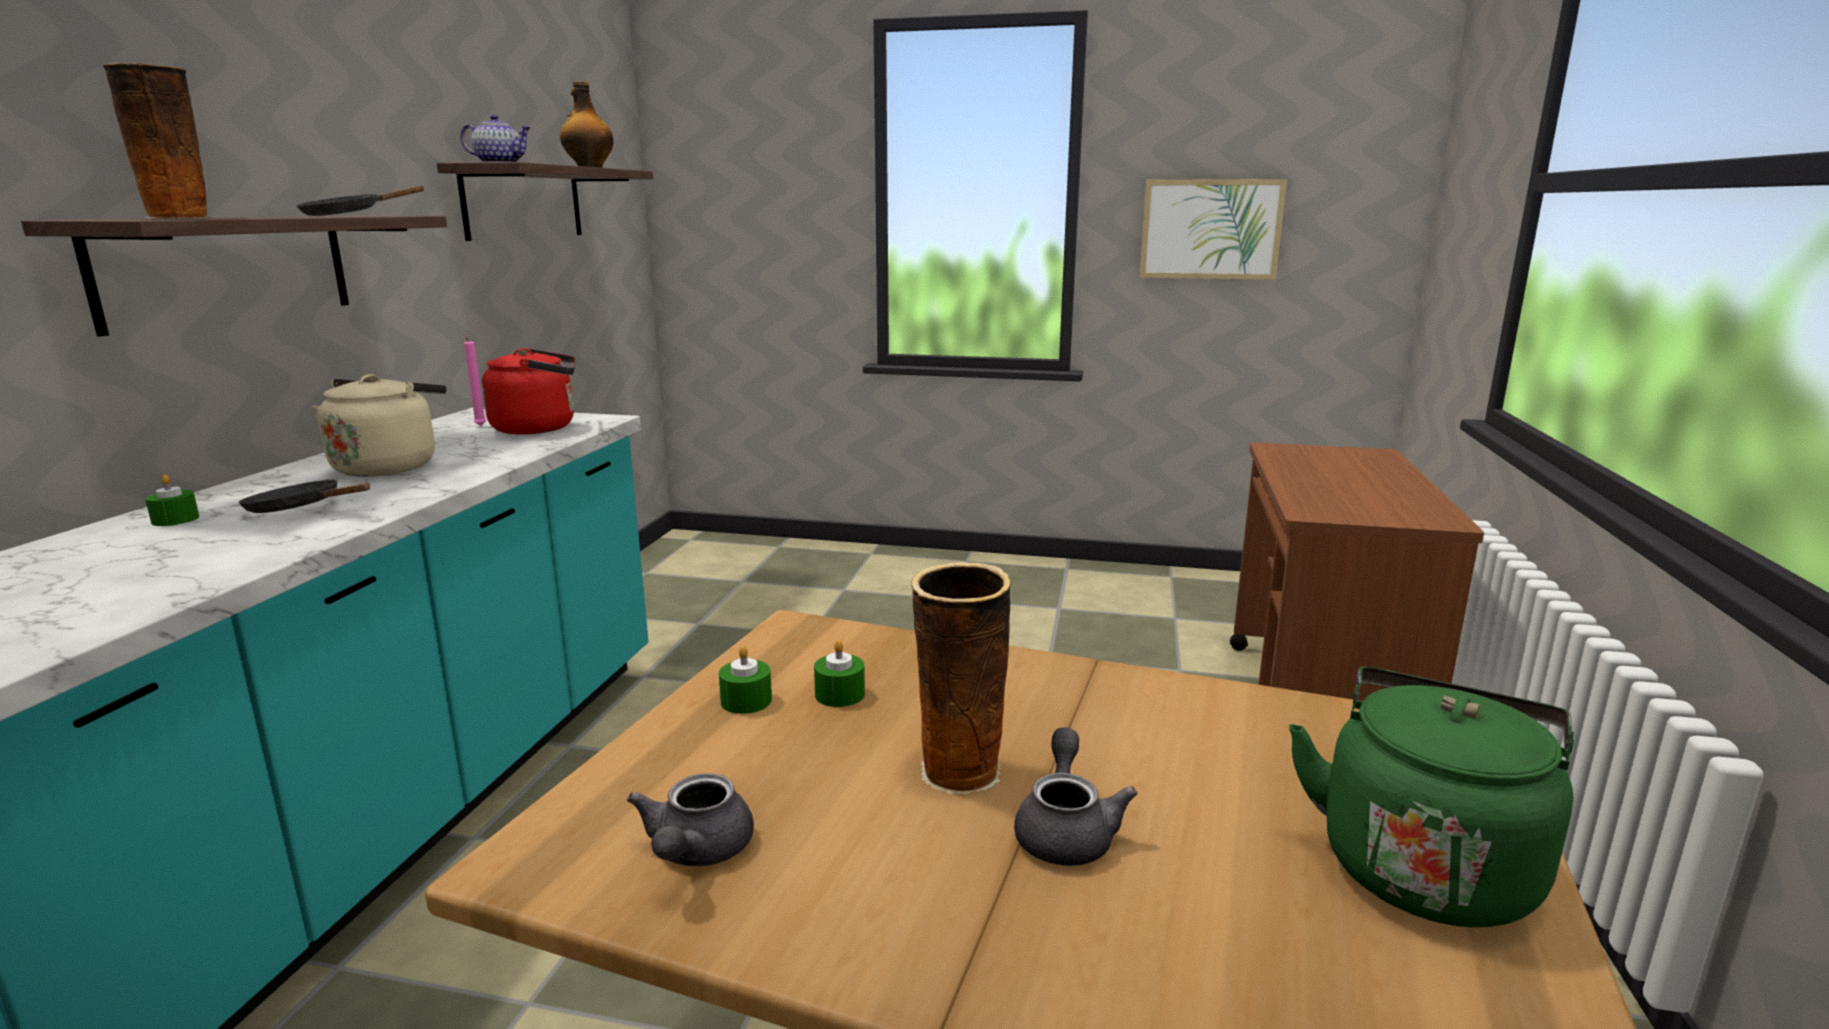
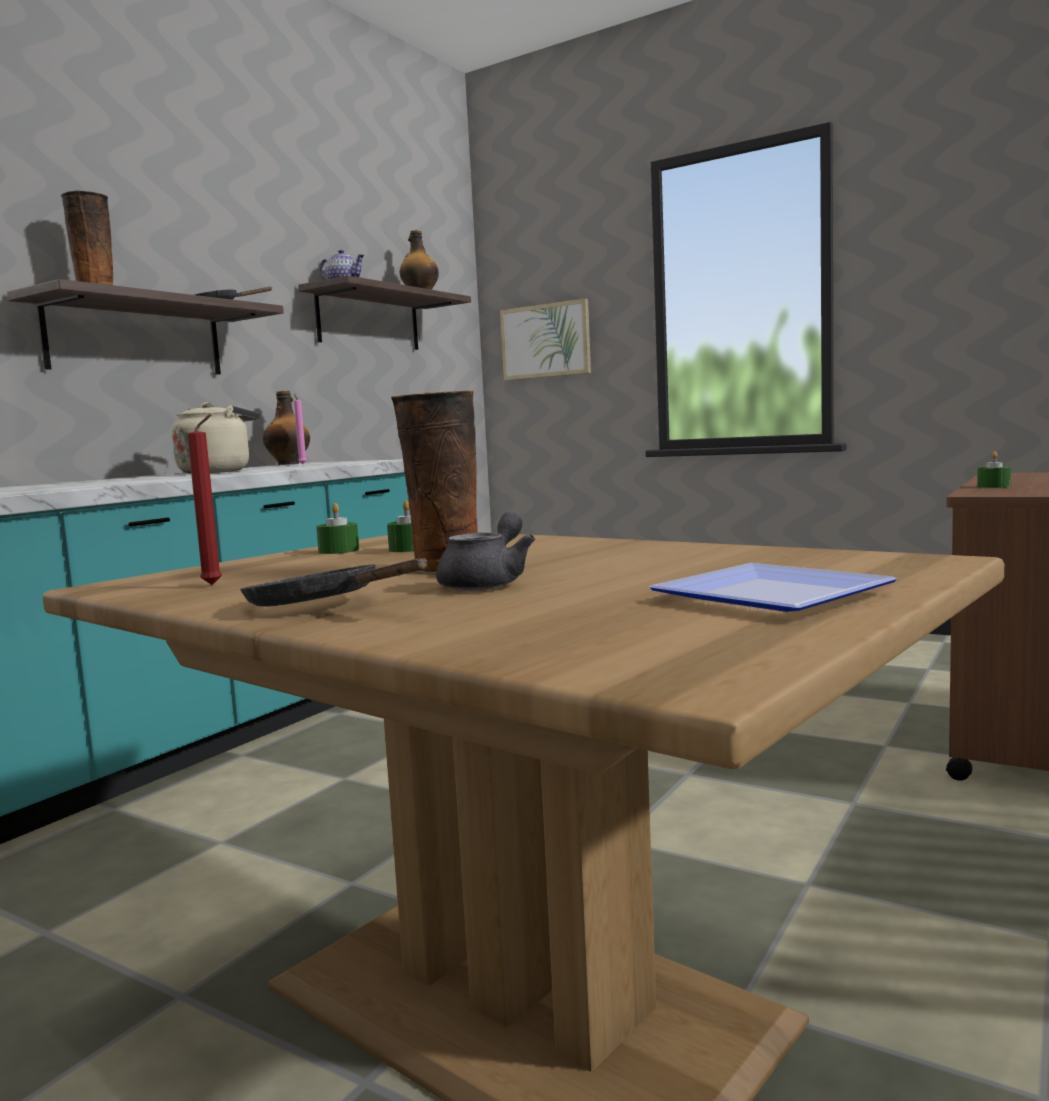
camera: 20 degrees right, 10 degrees down
(175, 519) = (65, 483): green candle -> green candle (993, 486)
(301, 509) = (140, 479): black frying pan -> black frying pan (323, 605)
(453, 419) = (289, 464): none -> bottle
(539, 428) = (340, 463): red kettle -> none
(695, 853) = (215, 585): grey teapot -> red candle
(1210, 229) = (963, 297): picture -> picture (546, 341)
(1424, 864) = (780, 596): green kettle -> plate

